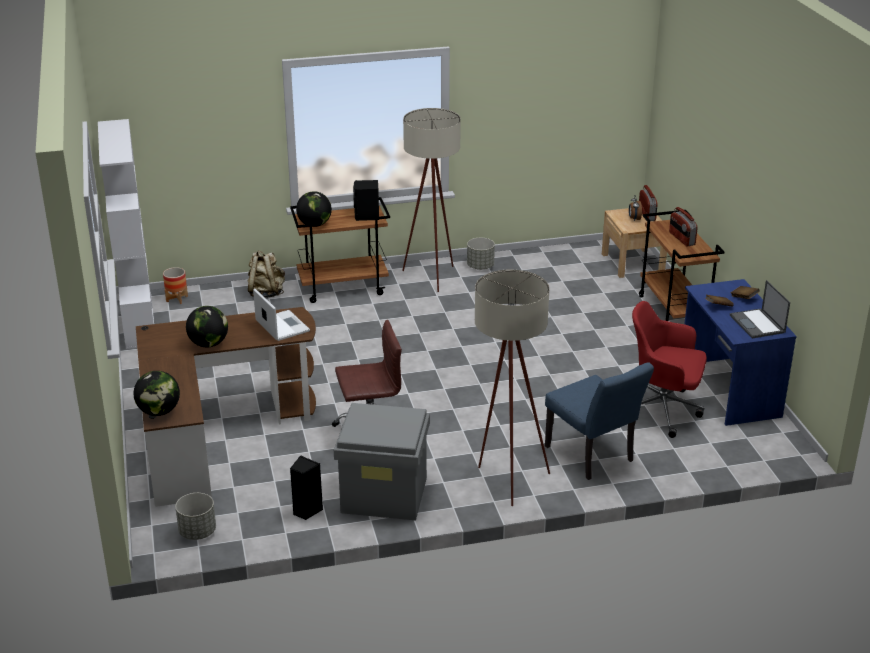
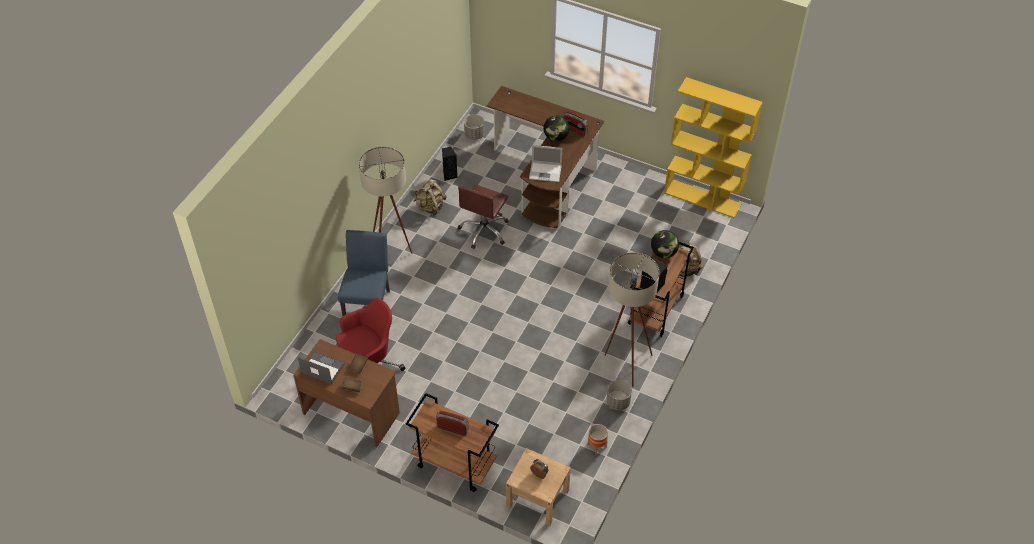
camera: 130 degrees right, 20 degrees up
(138, 320) = (703, 198): white bookcase -> yellow bookcase
(159, 411) = (510, 95): globe -> none
(177, 299) = (715, 226): planter -> planter (597, 445)
(385, 495) = (430, 207): grey storage box -> beige backpack
(593, 457) = (368, 302): blue chair -> blue chair turned 90 degrees clockwise
(647, 214) = (538, 488): radio -> radio (575, 130)
(728, 390) = (351, 412): blue desk -> brown desk

